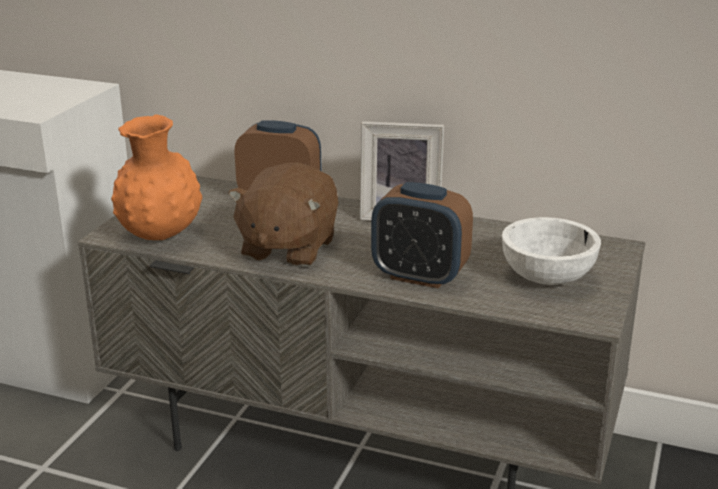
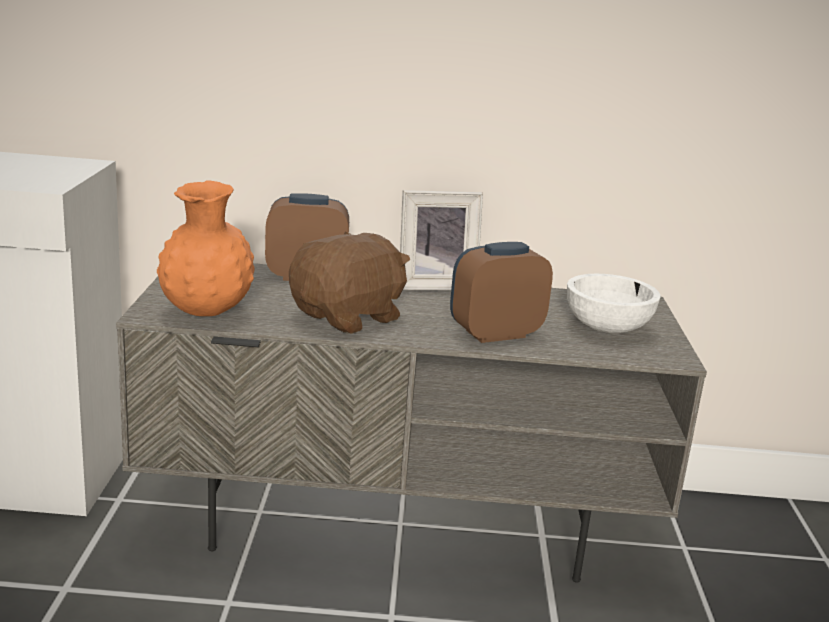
camera: 20 degrees left, 5 degrees down
(287, 248) = (349, 317): brown plush toy -> brown plush toy turned 135 degrees counterclockwise
(420, 276) = (495, 334): alarm clock -> alarm clock turned 150 degrees clockwise

